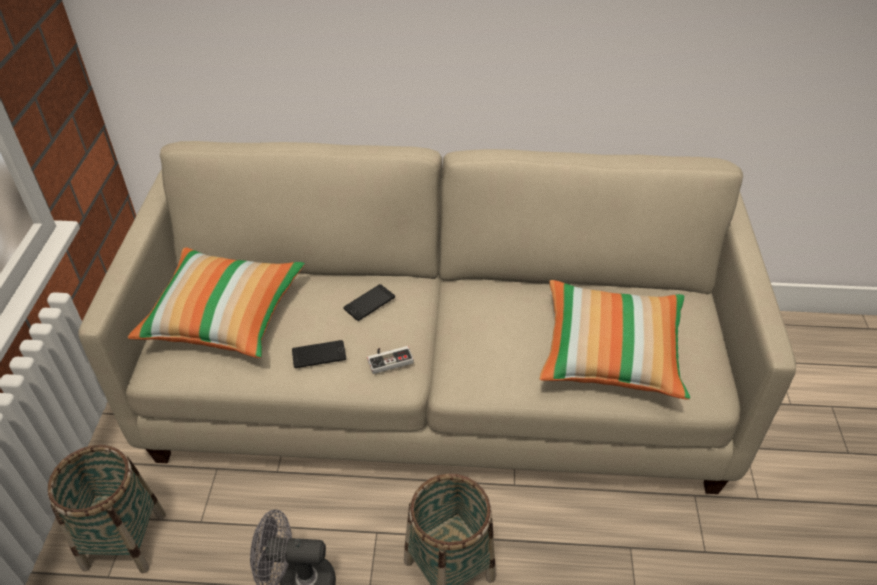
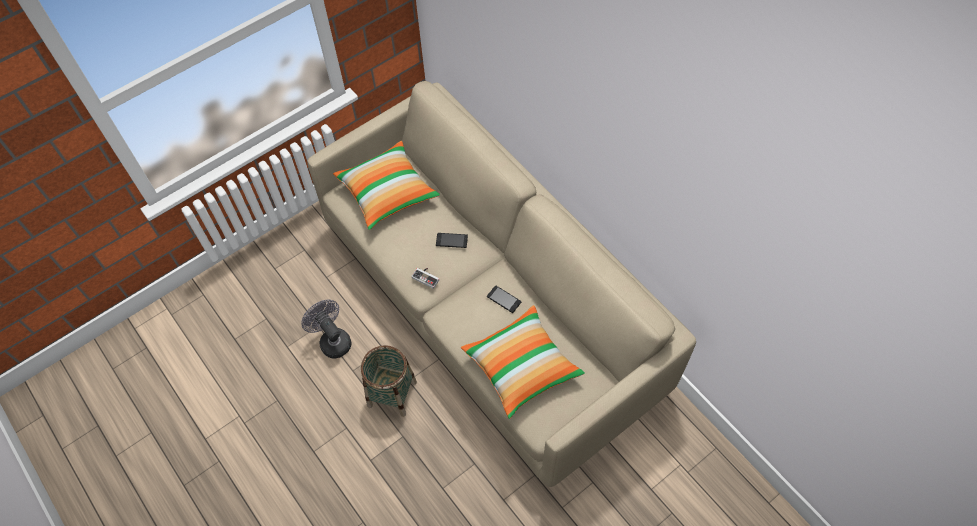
camera: 50 degrees right, 15 degrees up
(124, 540) = (293, 258): basket -> none
(319, 354) = (401, 248): phone -> phone (504, 299)

